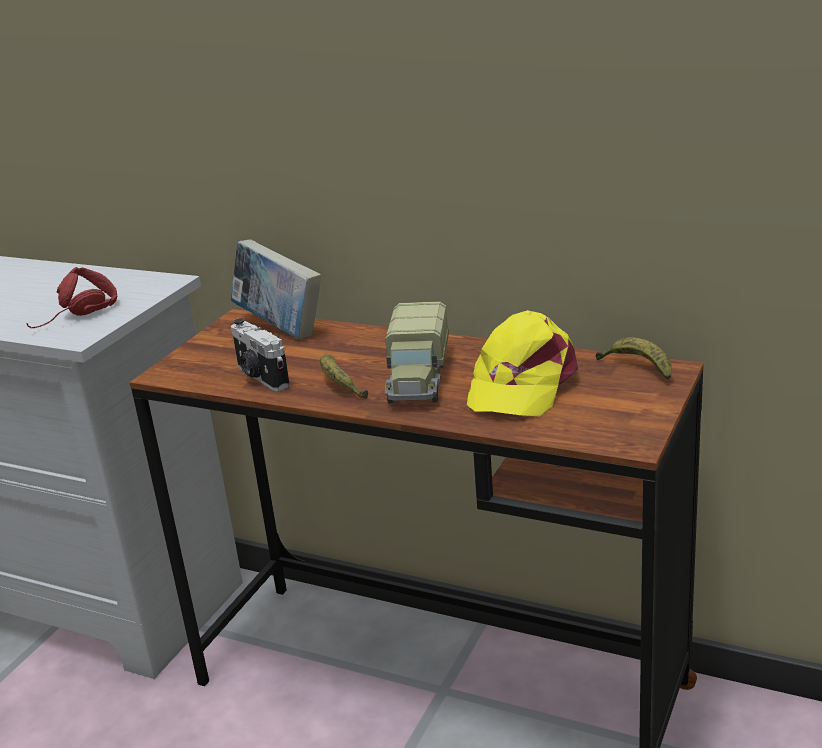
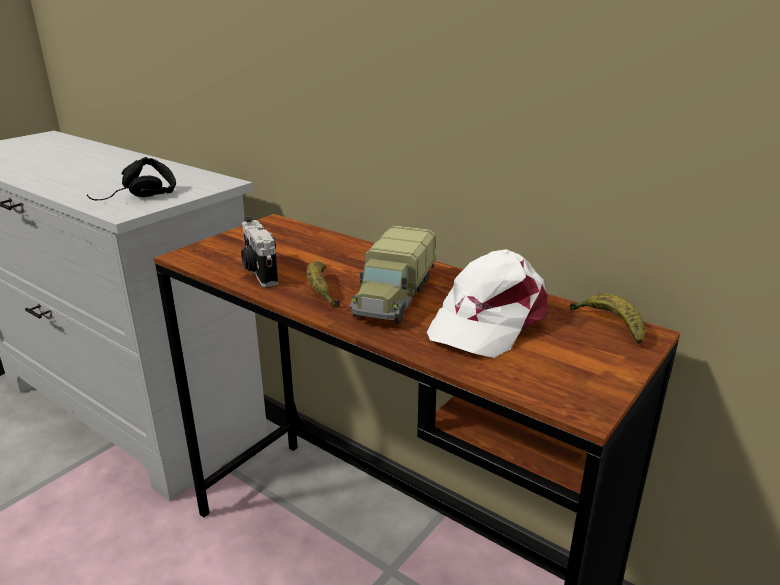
camera: 10 degrees right, 0 degrees up
(78, 317) = (137, 198): red headphones -> black headphones
(280, 327) = (301, 233): book -> none
(520, 383) = (487, 320): yellow cap -> white cap

